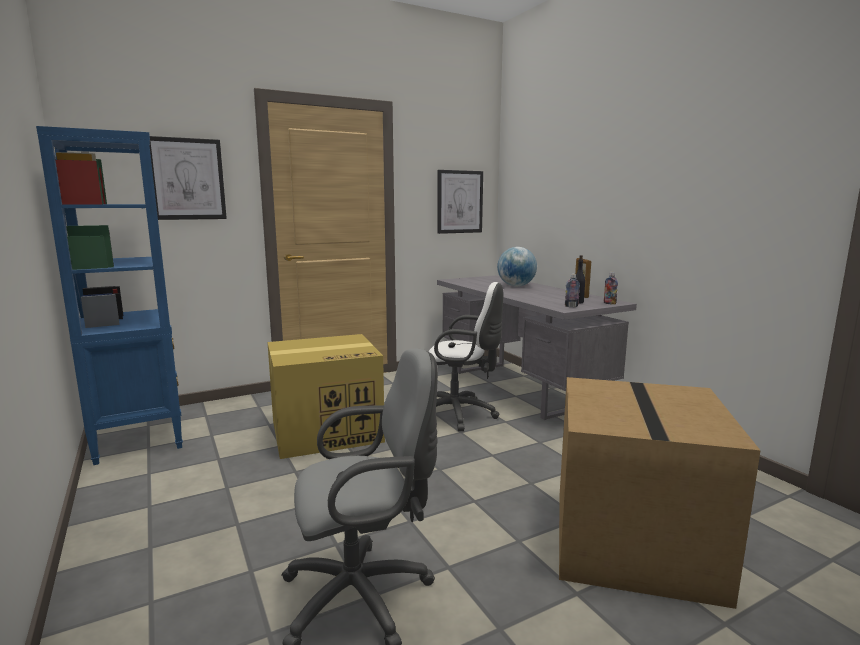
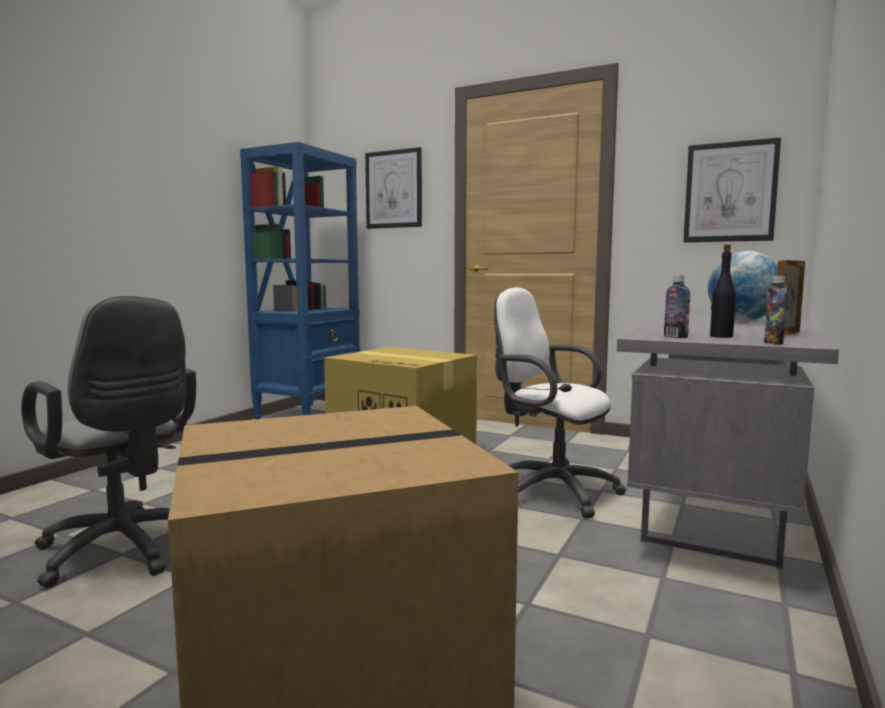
camera: 55 degrees right, 5 degrees down
(460, 414) = (550, 491): white office chair -> white office chair turned 150 degrees clockwise

